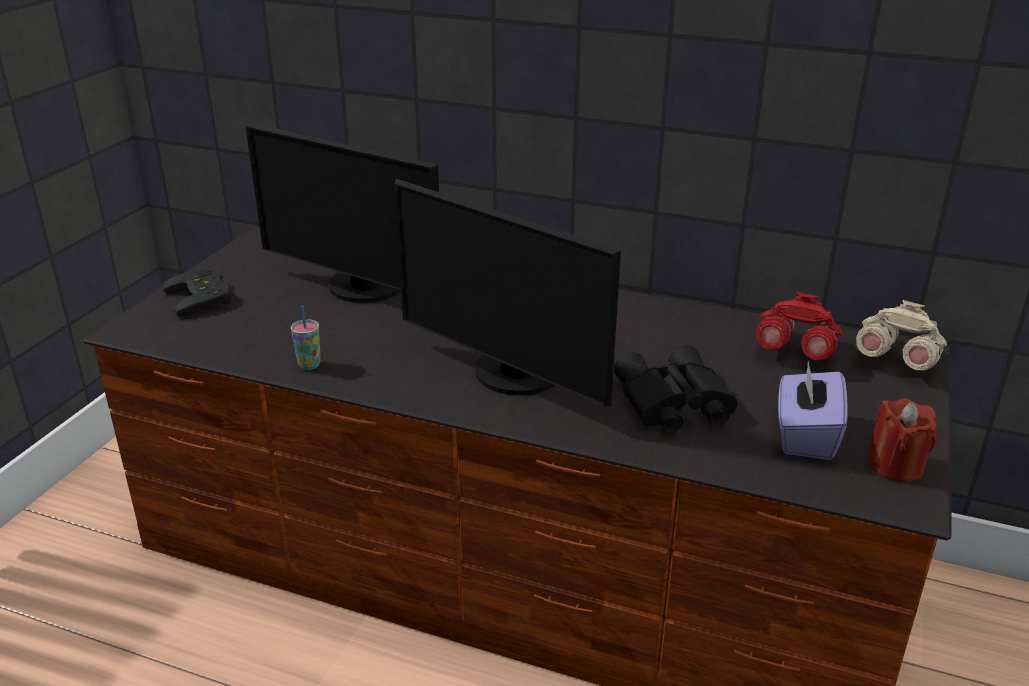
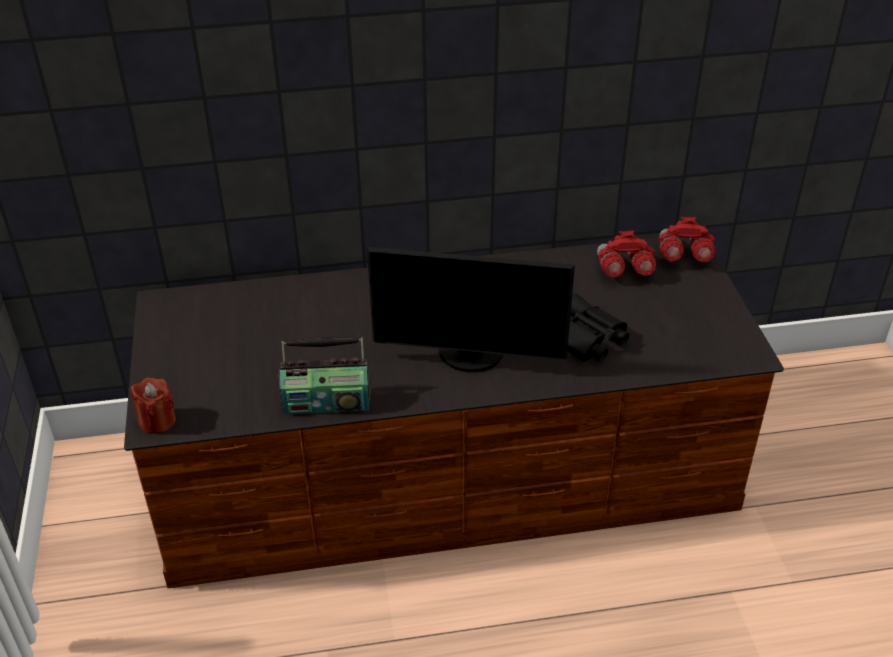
camera: 30 degrees left, 10 degrees up
(204, 297) = (178, 374): black game controller -> none
(309, 365) = (327, 401): cup -> radio
(362, 288) = (294, 321): monitor -> none
(805, 436) = (672, 332): purple tissue box -> none
(895, 466) = (731, 334): red candle -> red candle (157, 421)
(896, 361) = (682, 256): beige binoculars -> red binoculars

